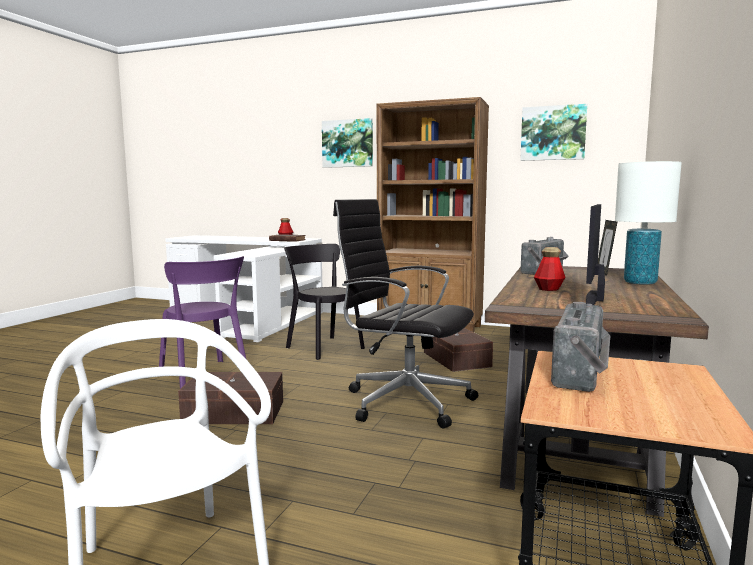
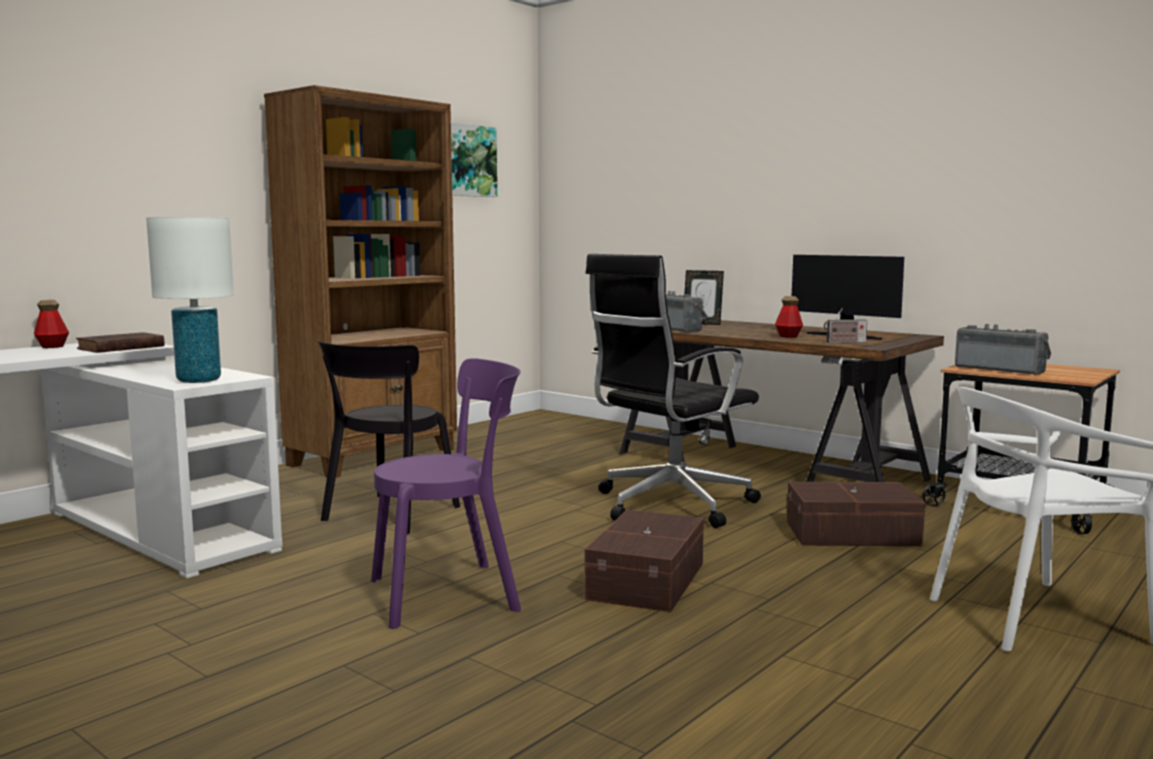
camera: 70 degrees left, 0 degrees up
(323, 347) = (388, 515): black chair -> black chair turned 45 degrees counterclockwise
(347, 143) = (173, 142): picture -> none
(455, 359) = (542, 469): brown storage box -> brown storage box (853, 534)
(529, 300) = (844, 342): none -> radio
(640, 282) = (766, 325): white table lamp -> white table lamp (198, 380)

